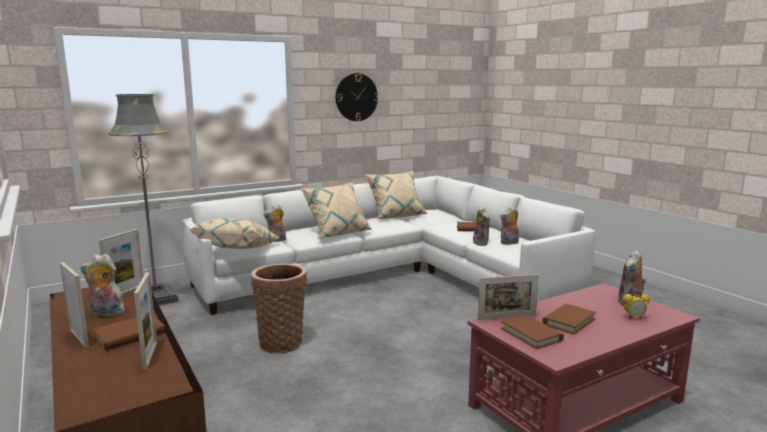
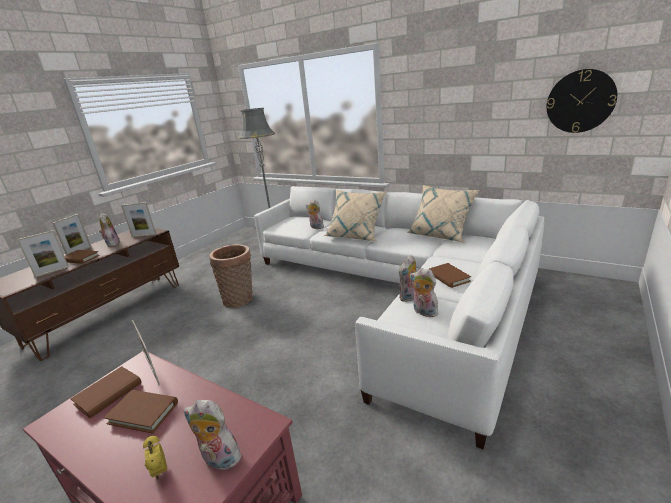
camera: 65 degrees right, 10 degrees up
(238, 249) = (282, 226): beige pillow -> none
(356, 97) = (446, 100): wall clock -> wall clock (580, 101)

